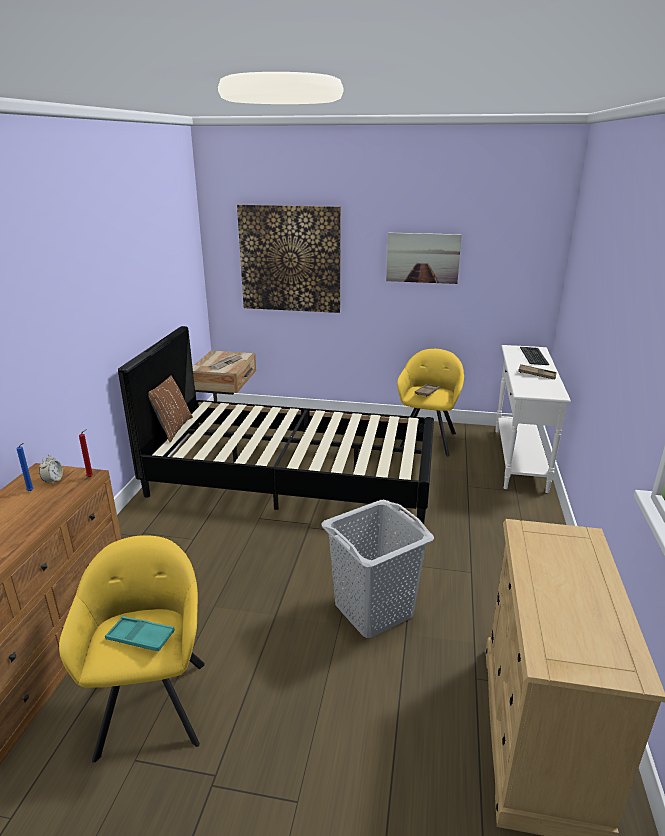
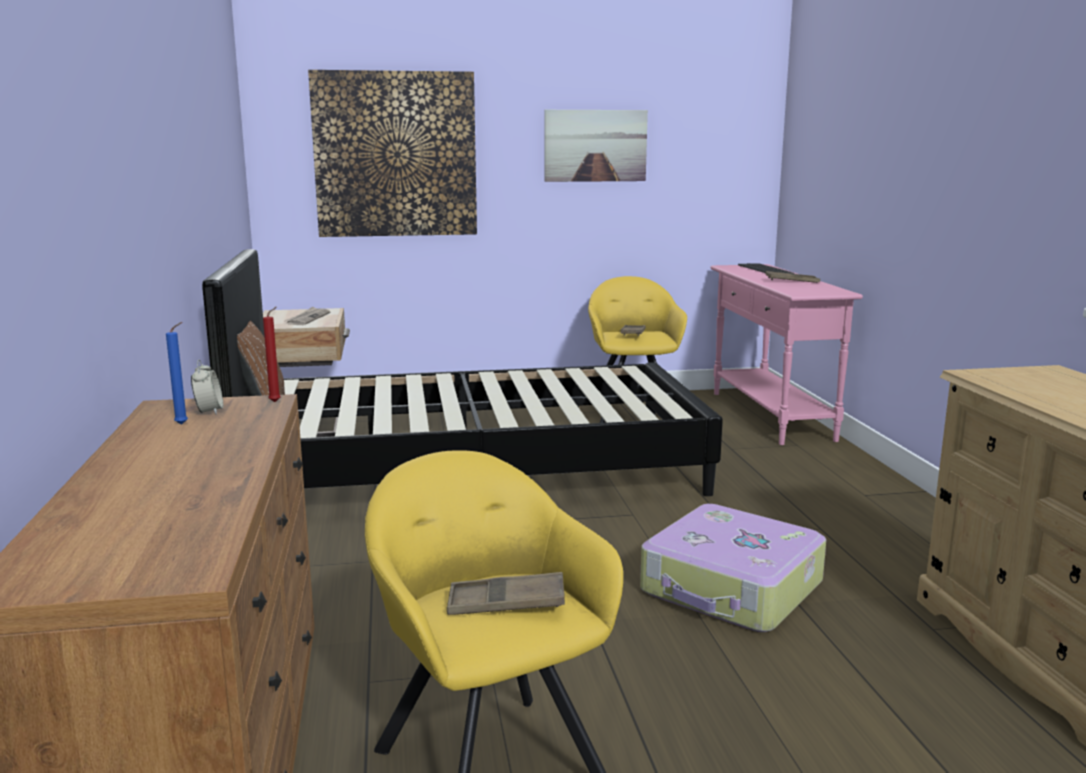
camera: 20 degrees left, 10 degrees down
(140, 637) = (506, 603): turquoise tray -> brown tray
(374, 610) = (732, 589): grey laundry basket -> suitcase
(519, 459) = (770, 416): white console table -> pink console table

